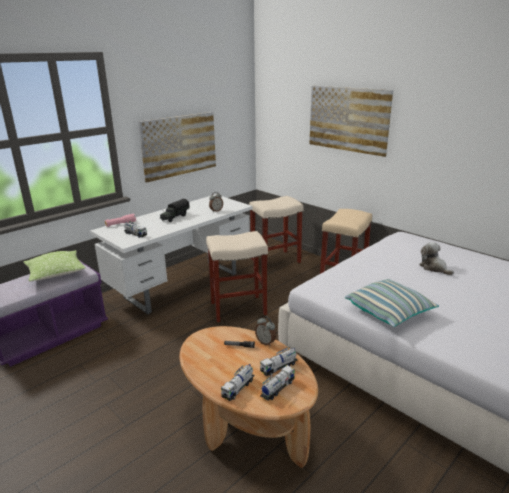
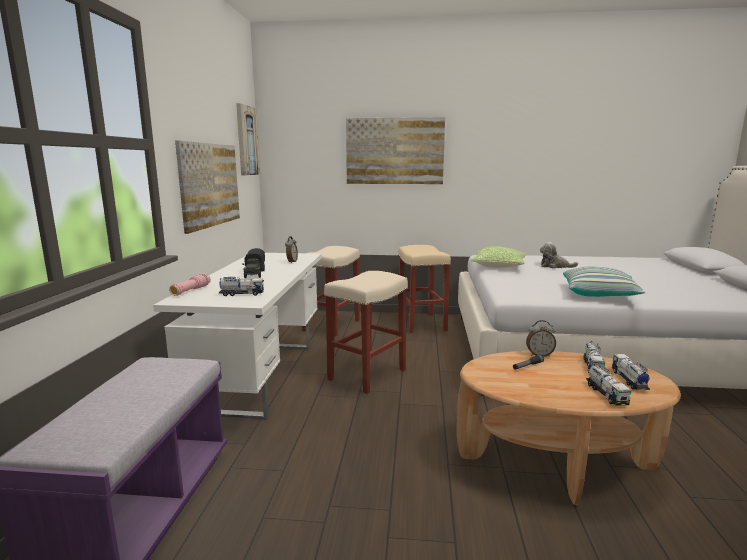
camera: 40 degrees left, 10 degrees down
(55, 273) = (146, 378): pillow -> pillow (498, 266)
(236, 103) = (247, 141): none -> picture

